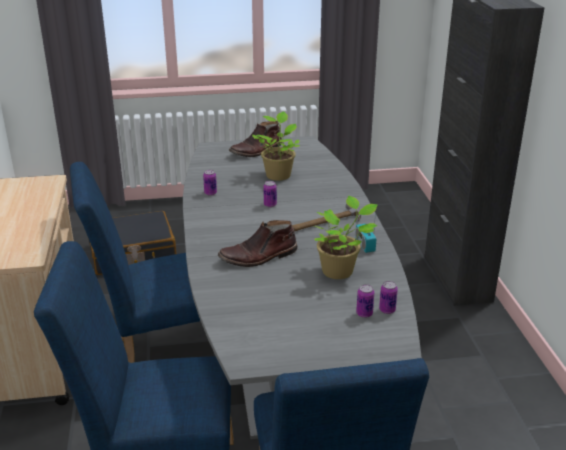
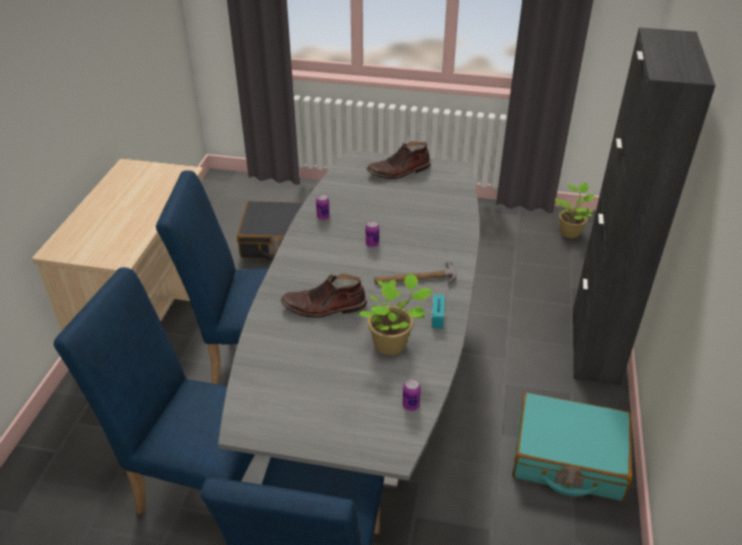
camera: 20 degrees right, 10 degrees up
(278, 174) = (402, 207): potted plant -> potted plant (570, 232)
(364, 314) = (385, 403): can -> none
(484, 365) = (568, 457): none -> turquoise suitcase

